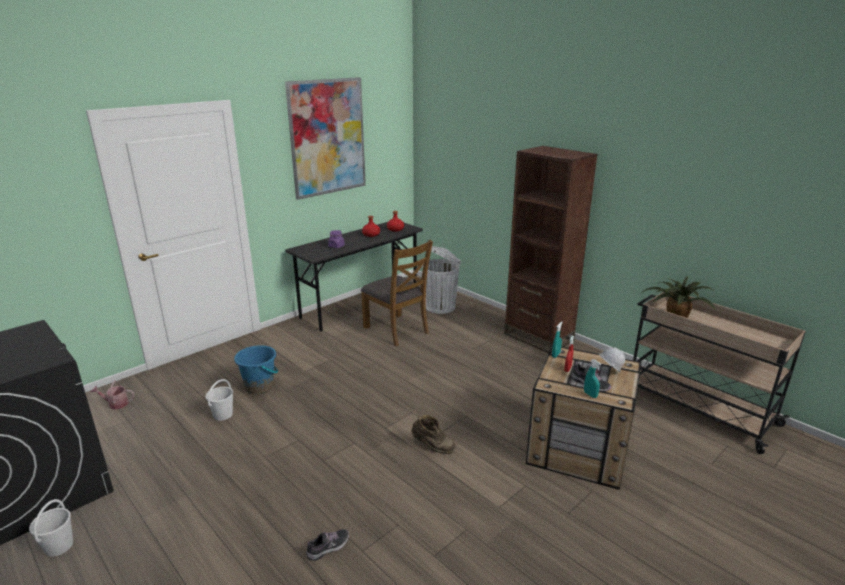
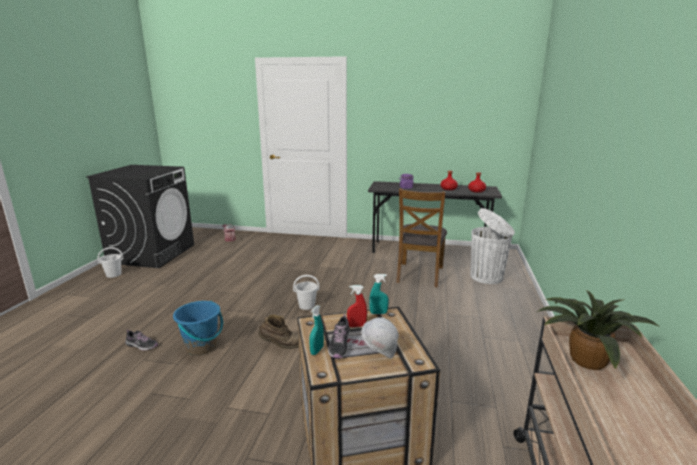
camera: 55 degrees right, 5 degrees down
(223, 414) = (246, 264): white bucket -> white bucket (307, 305)
(260, 387) = (284, 262): blue bucket -> blue bucket (201, 347)
(327, 137) = (430, 95): picture -> none
(432, 447) = (280, 346): brown boot -> brown boot turned 75 degrees counterclockwise
(538, 337) = (530, 341): brown bookcase -> none

